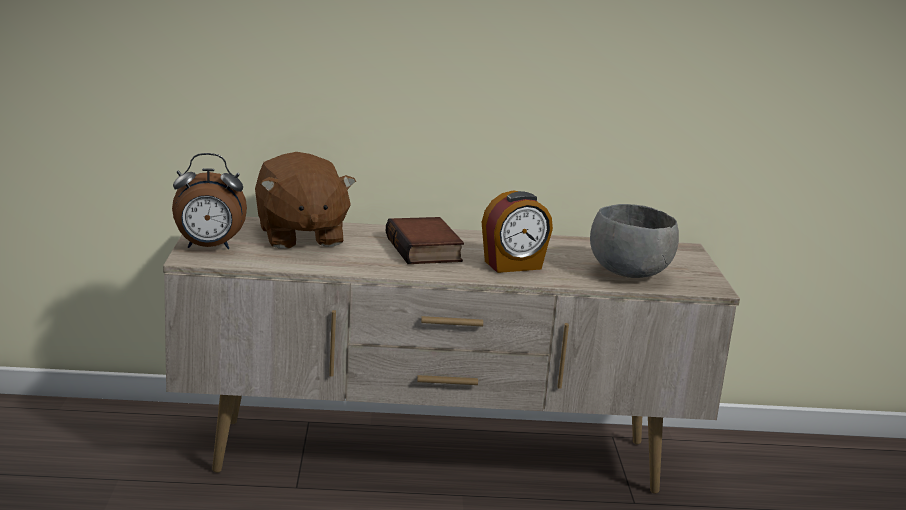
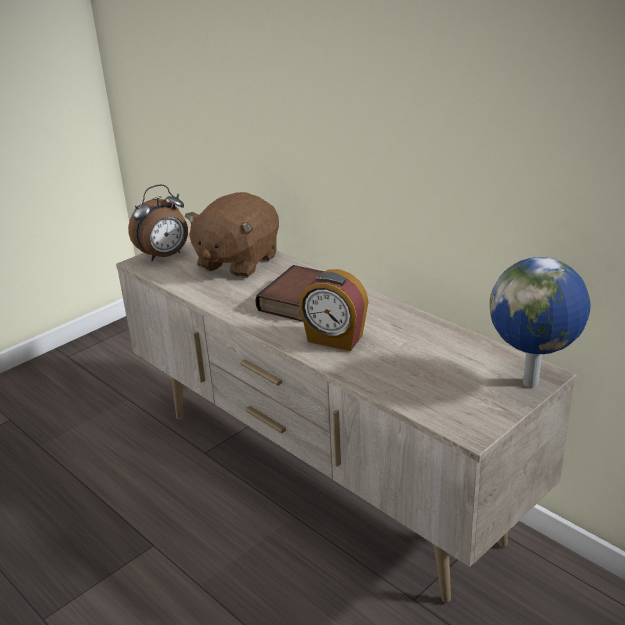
camera: 50 degrees right, 10 degrees up
(208, 247) = (165, 256): alarm clock -> alarm clock turned 75 degrees counterclockwise
(628, 273) = (421, 383): grey bowl -> none
(689, 254) = (532, 383): none -> globe

